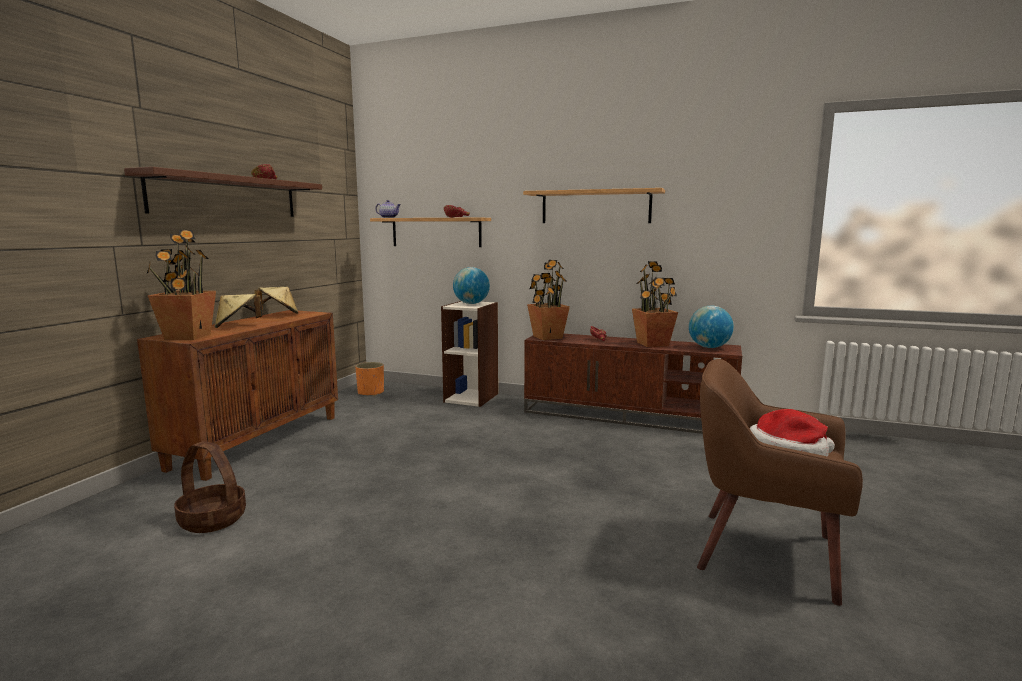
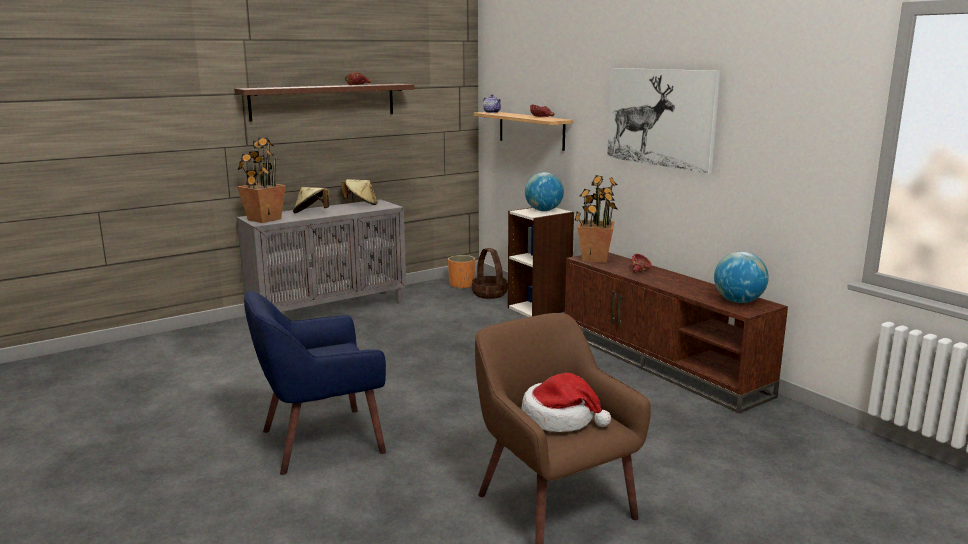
camera: 35 degrees right, 5 degrees up
(213, 519) = (240, 358): basket -> basket (490, 294)
(258, 441) = (329, 310): brown cabinet -> grey cabinet
(464, 578) = (320, 441): none -> blue armchair
(595, 207) = (660, 117): shelf -> picture
(653, 344) = (683, 286): potted plant -> none

